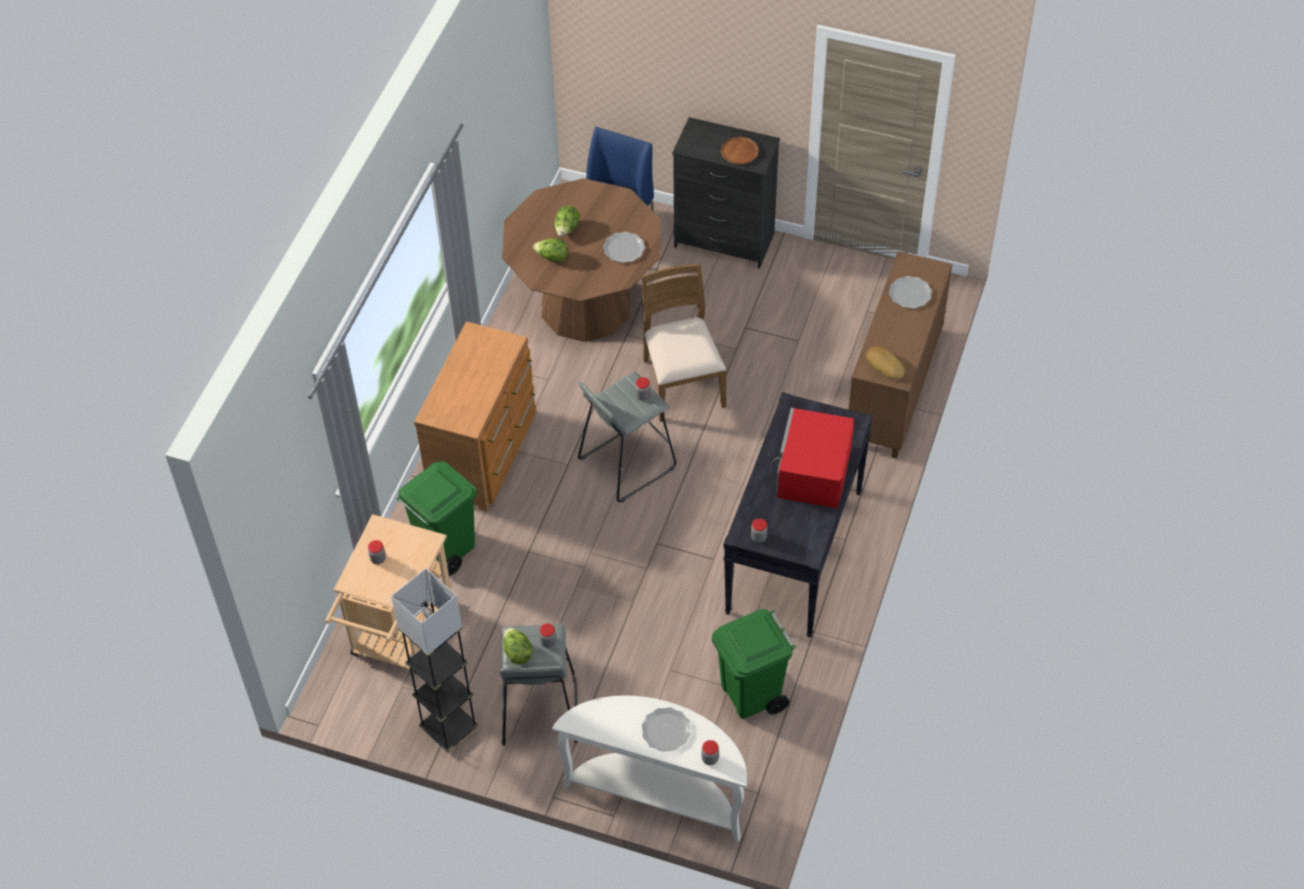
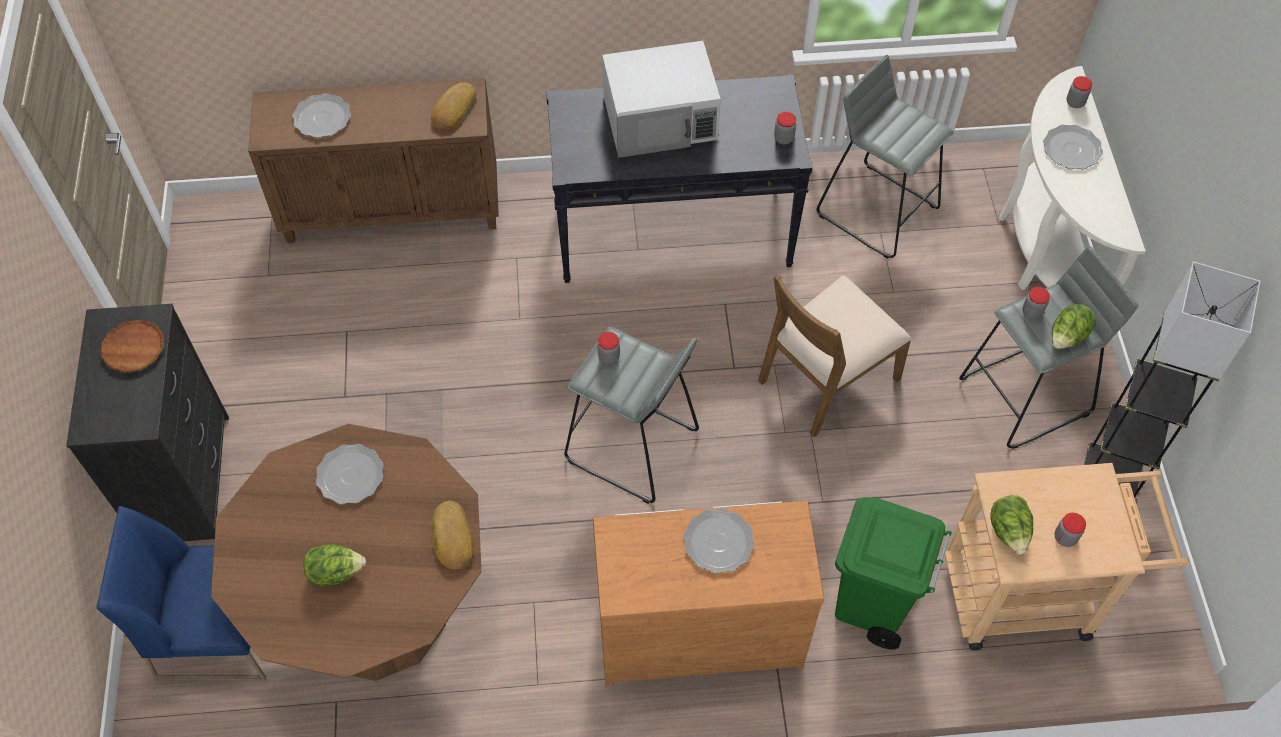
camera: 115 degrees left, 5 degrees up
(477, 387) = (718, 542): none -> plate
(552, 258) = (405, 567): lettuce -> lettuce (1008, 532)
(558, 281) = (451, 538): none -> bread
(682, 383) = (470, 434): brown chair -> brown chair (826, 378)
(751, 695) = (877, 210): green trash can -> grey stool
(813, 472) = (661, 119): red microwave -> white microwave

